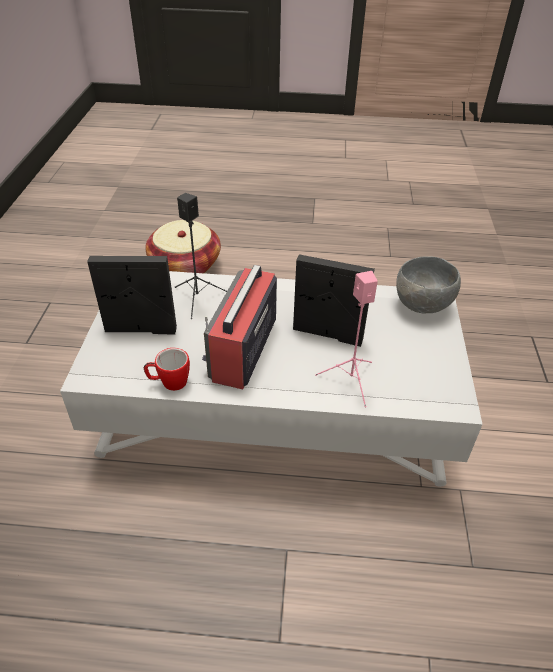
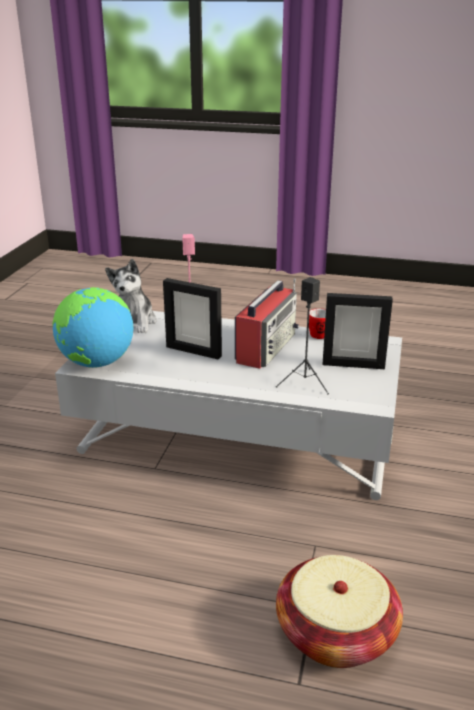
camera: 170 degrees left, 15 degrees down
(423, 306) = (96, 363): grey bowl -> globe
(432, 384) = (134, 322): none -> plush toy

